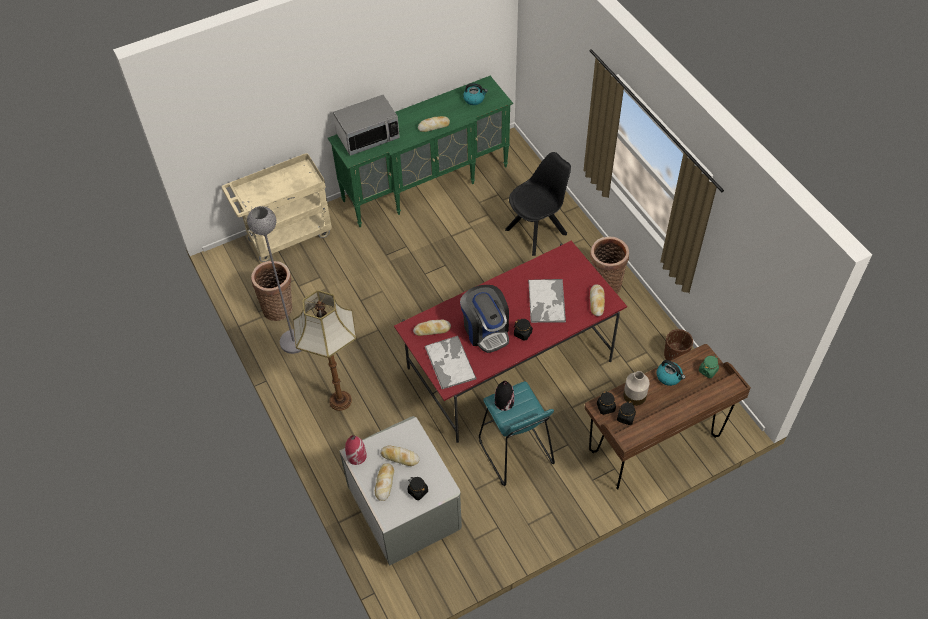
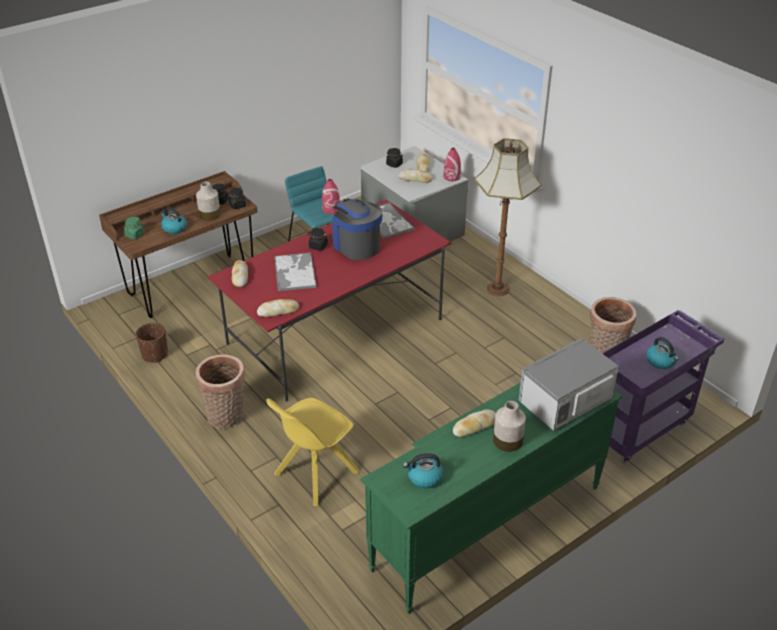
camera: 170 degrees right, 15 degrees down
(276, 183) = (661, 361): none -> kettle
(287, 240) = (641, 429): beige cart -> purple cart
(293, 342) = (570, 329): grey floor lamp -> none
(416, 116) = (508, 440): none -> beige vase
(432, 330) = (411, 242): bread -> bread (278, 311)
(504, 402) = (331, 209): black vase -> red vase
(537, 231) = (314, 474): black chair -> yellow chair

